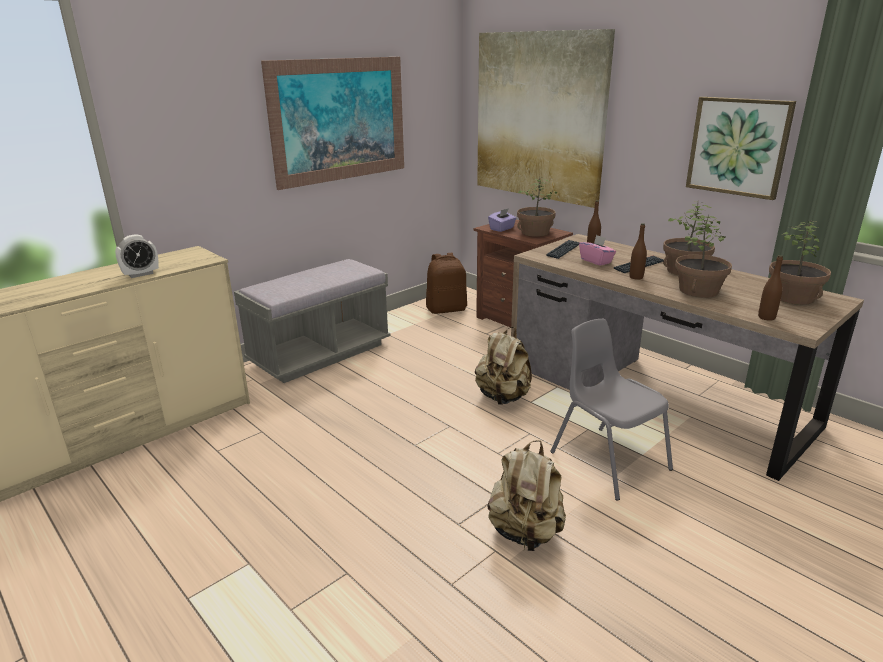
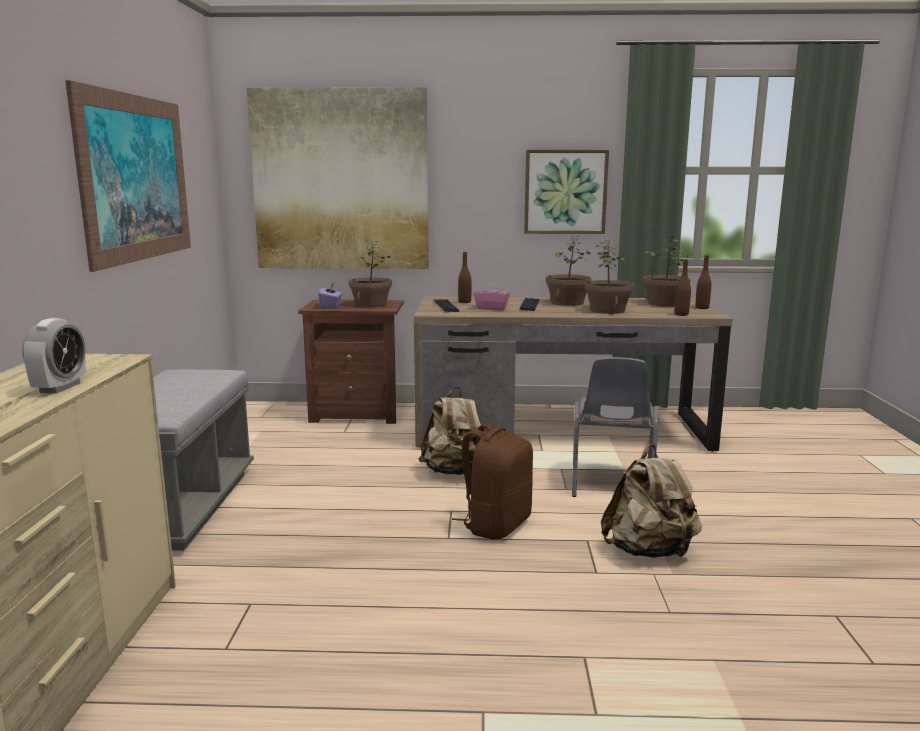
camera: 45 degrees left, 10 degrees down
(446, 309) = (261, 424): brown backpack -> brown backpack (495, 525)
(608, 460) = (611, 482): grey chair -> grey chair turned 90 degrees counterclockwise
(636, 277) = (548, 311): brown bottle -> brown bottle (702, 308)

